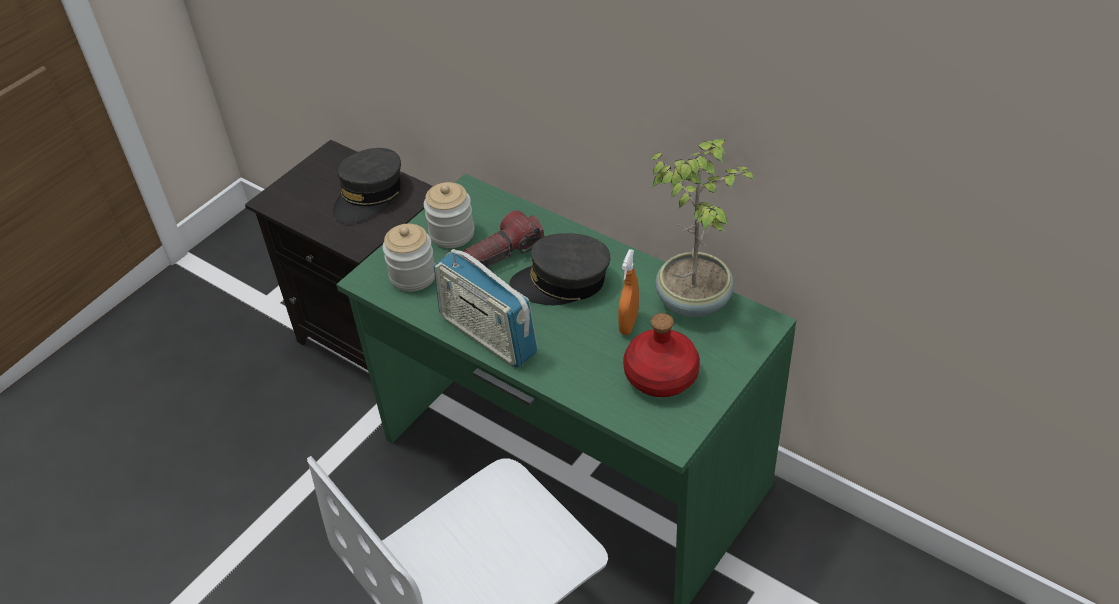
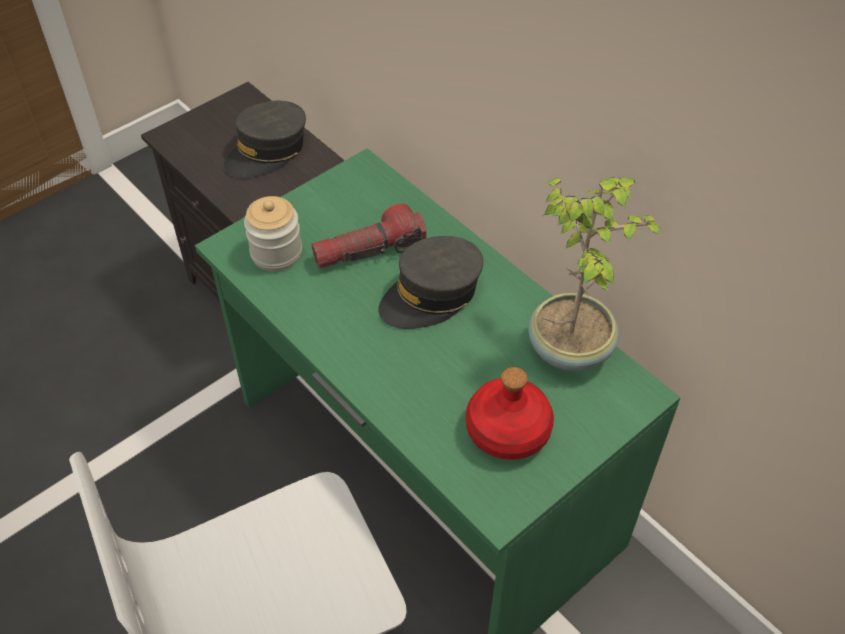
camera: 10 degrees right, 5 degrees up
(452, 233) = (332, 213): jar -> none
(488, 335) = (333, 339): radio -> none
(562, 282) = (431, 295): grey cap -> grey cap turned 45 degrees counterclockwise
(628, 324) = (490, 360): orange spray bottle -> none

